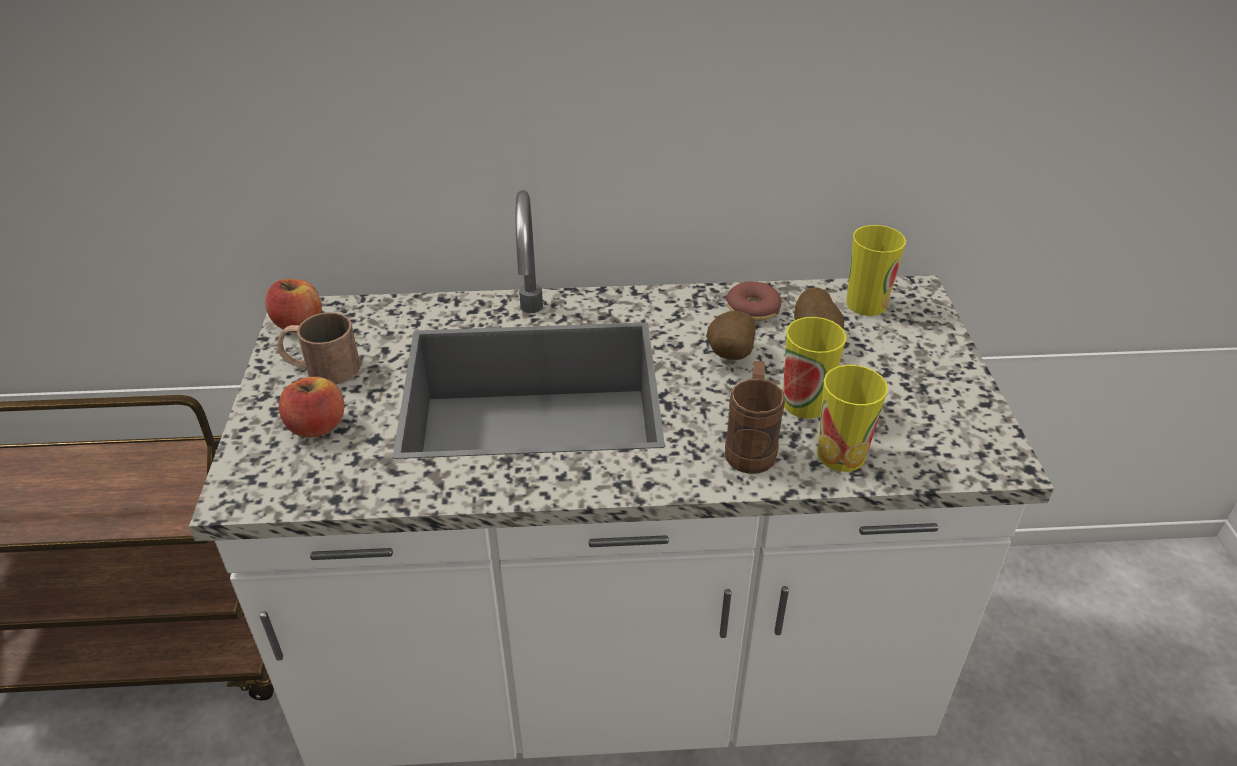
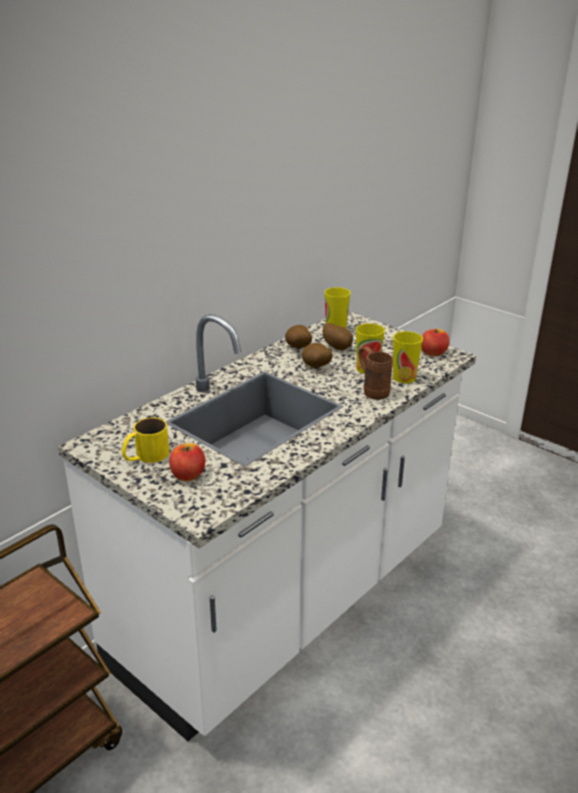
camera: 45 degrees left, 10 degrees down
(299, 324) = (97, 447): apple -> apple (433, 353)
(321, 368) = (145, 456): brown mug -> yellow mug
(752, 309) = (297, 348): donut -> potato

